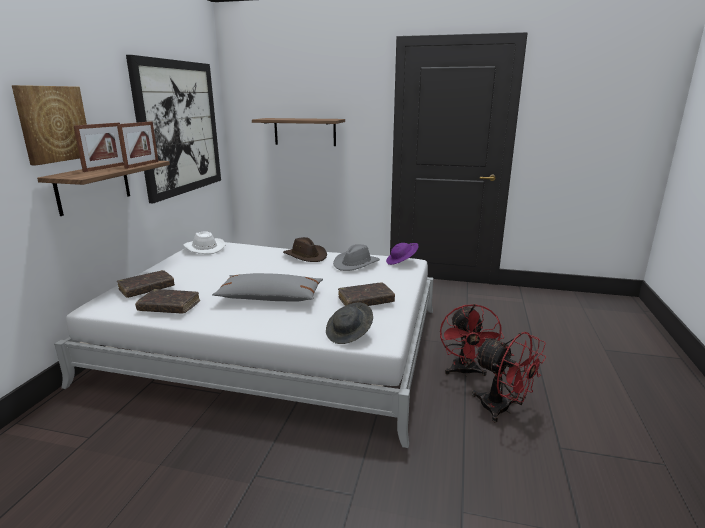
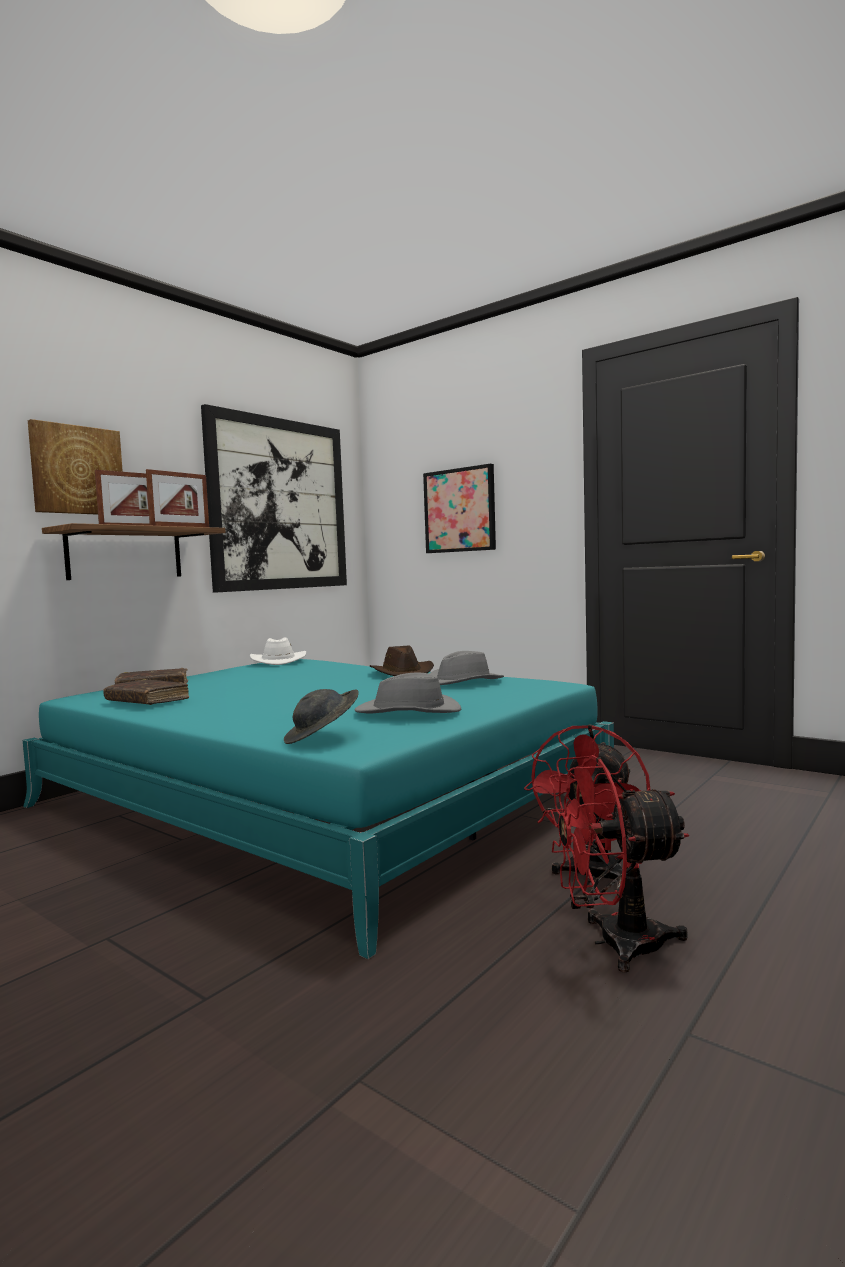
camera: 25 degrees right, 15 degrees down
(270, 297) = (278, 700): grey pillow -> none
(275, 344) = (318, 799): white bed -> turquoise bed
(305, 132) = (460, 510): shelf -> picture
(366, 301) = (408, 712): brown book -> grey hat
(402, 262) = (541, 683): purple hat -> none
(502, 409) = (614, 943): red fan -> red fan turned 105 degrees clockwise

